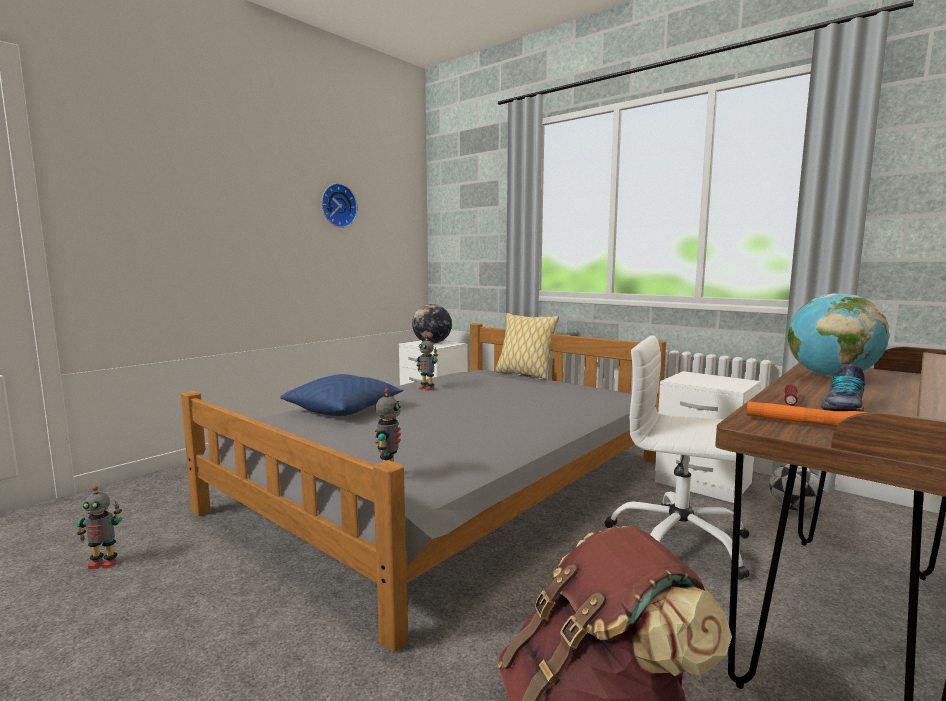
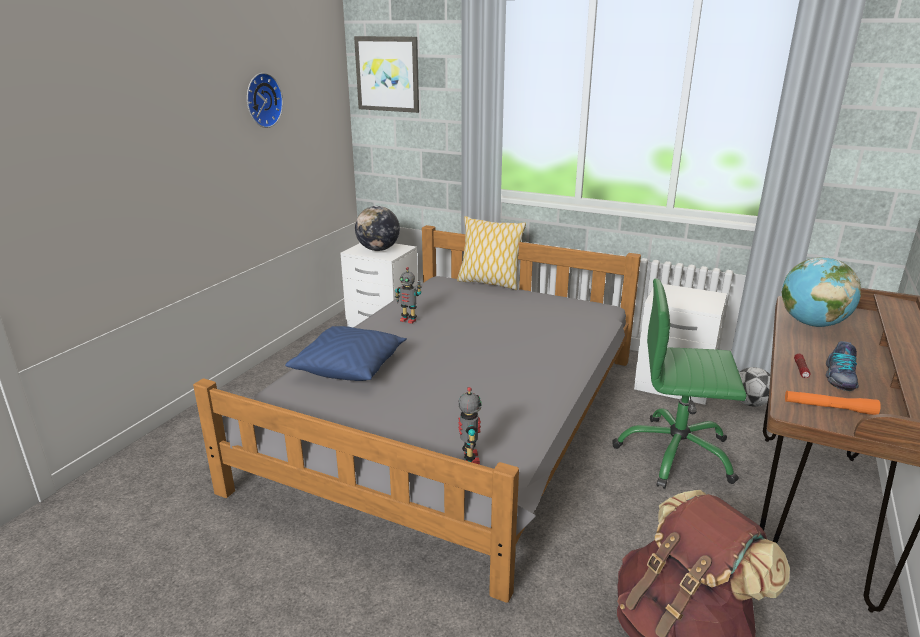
camera: 15 degrees left, 15 degrees up
(104, 563) = (174, 570): toy robot -> none
(455, 199) = (388, 74): none -> picture
(678, 542) = (675, 454): white office chair -> green office chair

